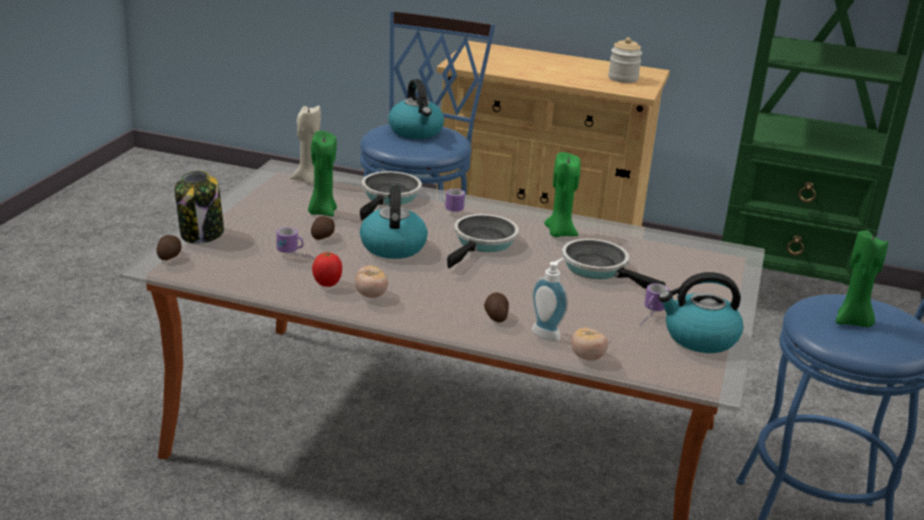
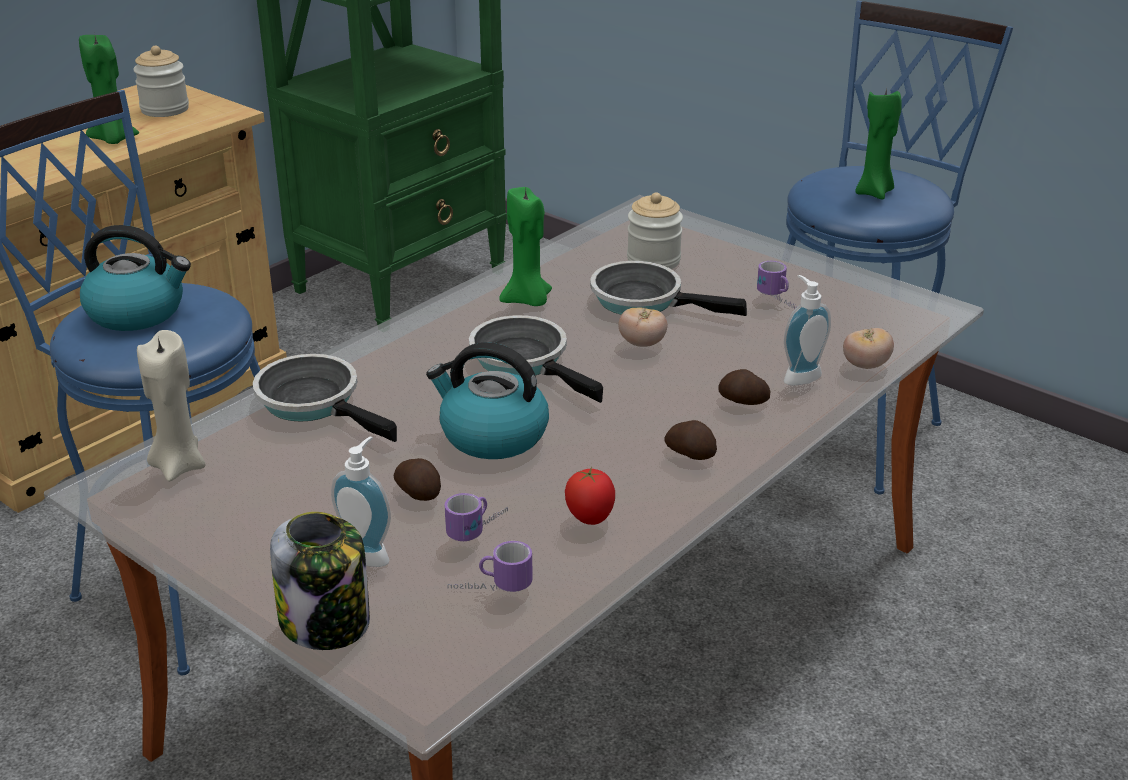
camera: 65 degrees left, 5 degrees up
(170, 256) = (396, 675): potato -> potato (691, 453)
(262, 234) = (369, 553): none -> soap dispenser
(322, 212) = (323, 476): green candle -> green candle (113, 140)
(371, 295) = (642, 486): tomato -> tomato (642, 344)
(450, 209) = (394, 361): mug -> mug (490, 589)
(599, 269) = (644, 300): frying pan -> frying pan turned 45 degrees clockwise
(661, 265) = (653, 261): none -> jar
(699, 338) = (838, 288): kettle -> none

